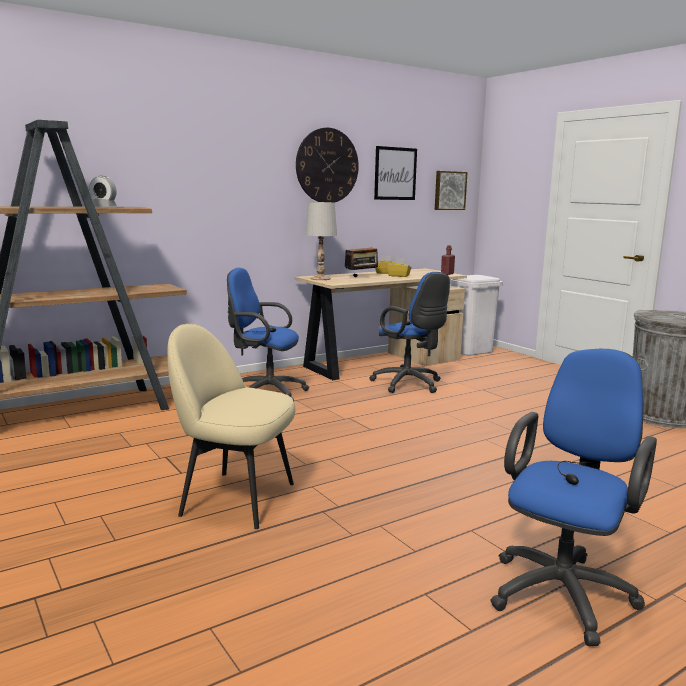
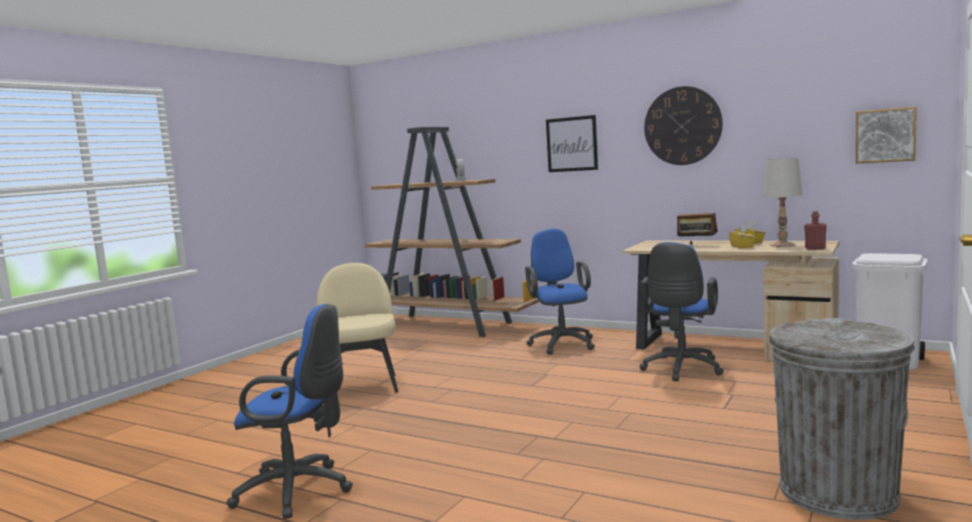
camera: 65 degrees right, 5 degrees down
(320, 278) = (652, 244): white table lamp -> white table lamp (782, 245)
(395, 173) = (781, 123): picture -> picture (571, 144)

